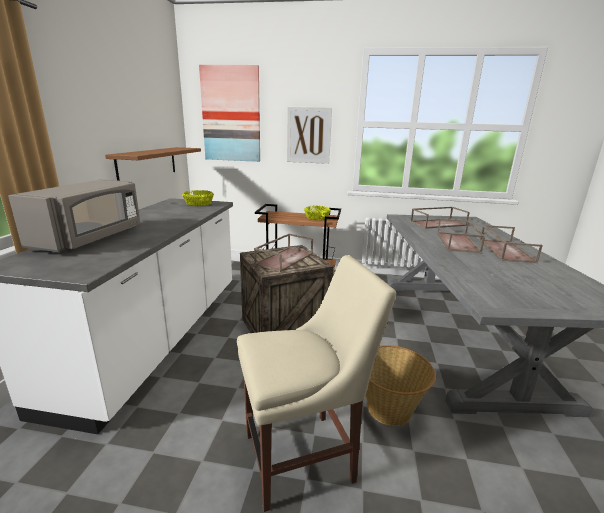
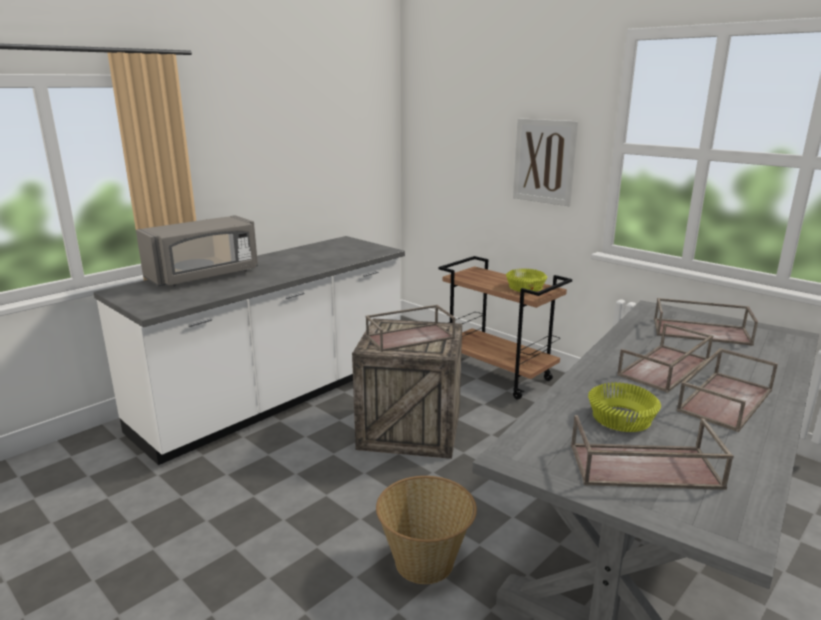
camera: 35 degrees right, 0 degrees up
(148, 164) = (328, 192): brown shelf -> none
(198, 203) = (361, 248): yellow bowl -> yellow bowl (620, 418)
(231, 114) = (451, 127): picture -> none
(304, 456) = (287, 559): beige chair -> none
(545, 291) = (643, 467): none -> brown tray

